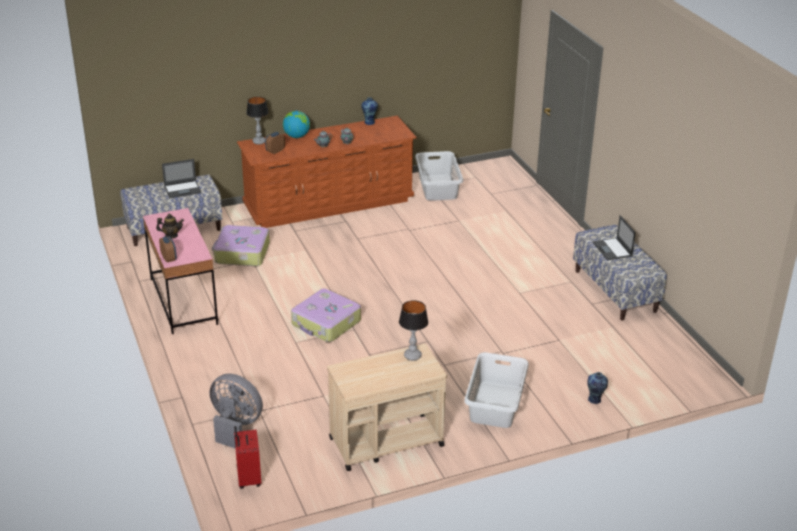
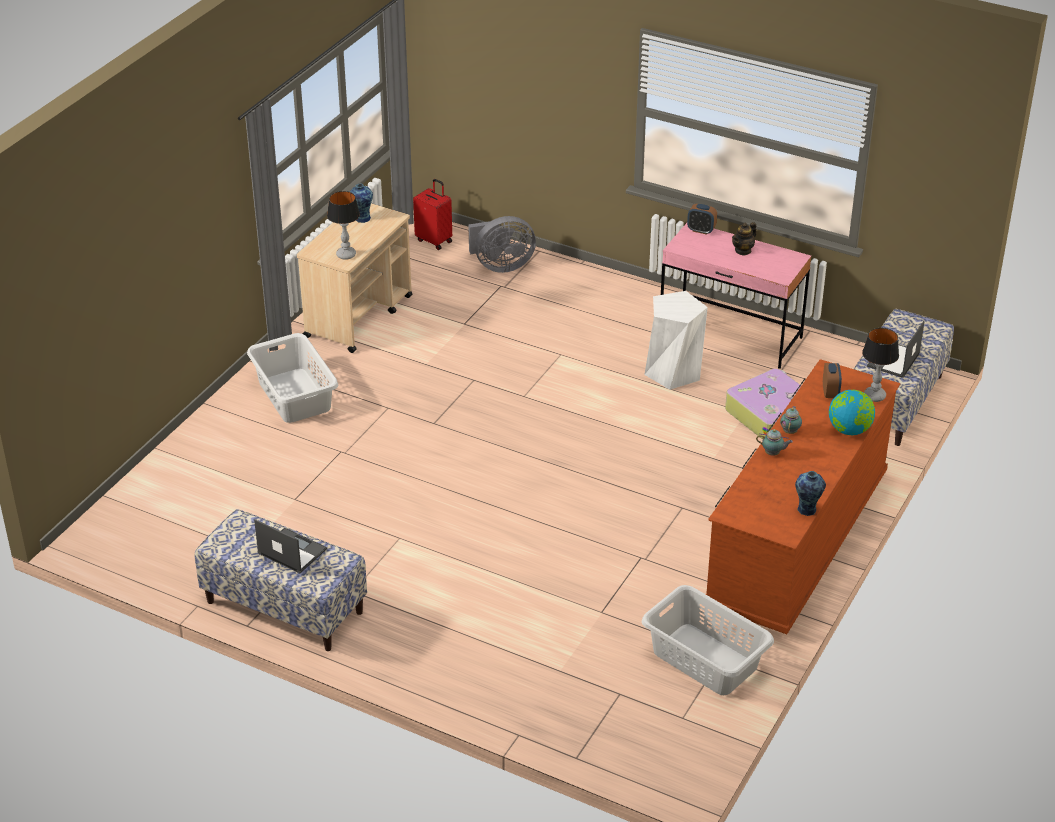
camera: 140 degrees right, 5 degrees up
(251, 298) = (673, 372): none -> white stool
(326, 323) = (560, 387): suitcase -> none
(595, 400) = (197, 450): vase -> vase (362, 218)

